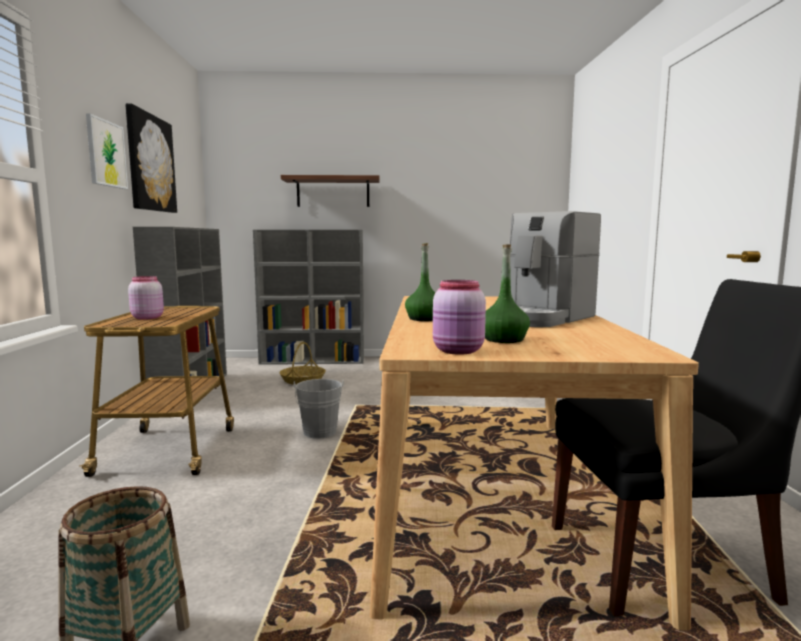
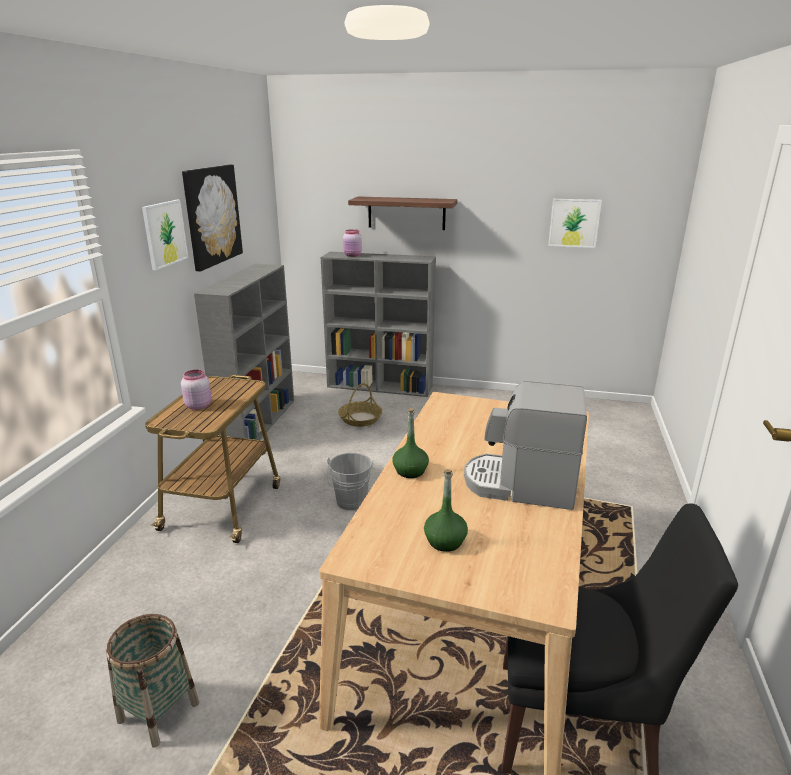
camera: 15 degrees right, 15 degrees up
(459, 351) = (389, 564): pink jar -> pink jar (353, 255)
(480, 196) = (574, 223): none -> picture
(541, 318) = (520, 485): coffee machine -> coffee machine turned 45 degrees clockwise

